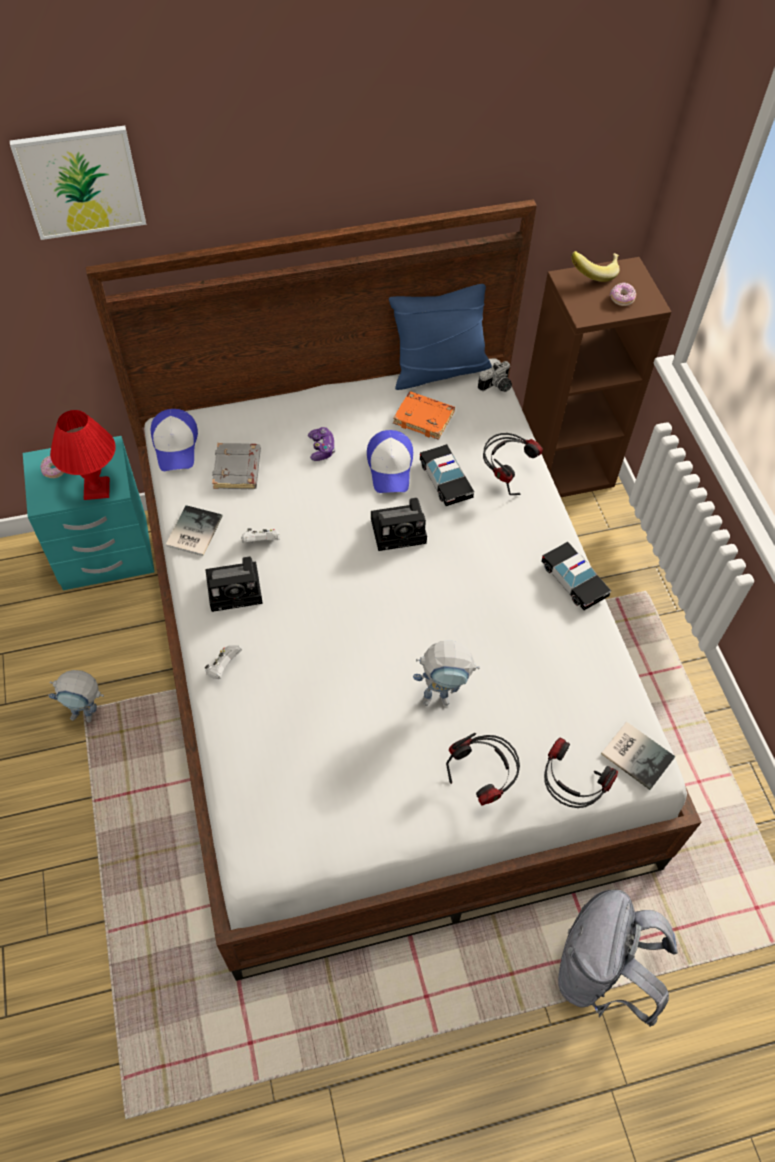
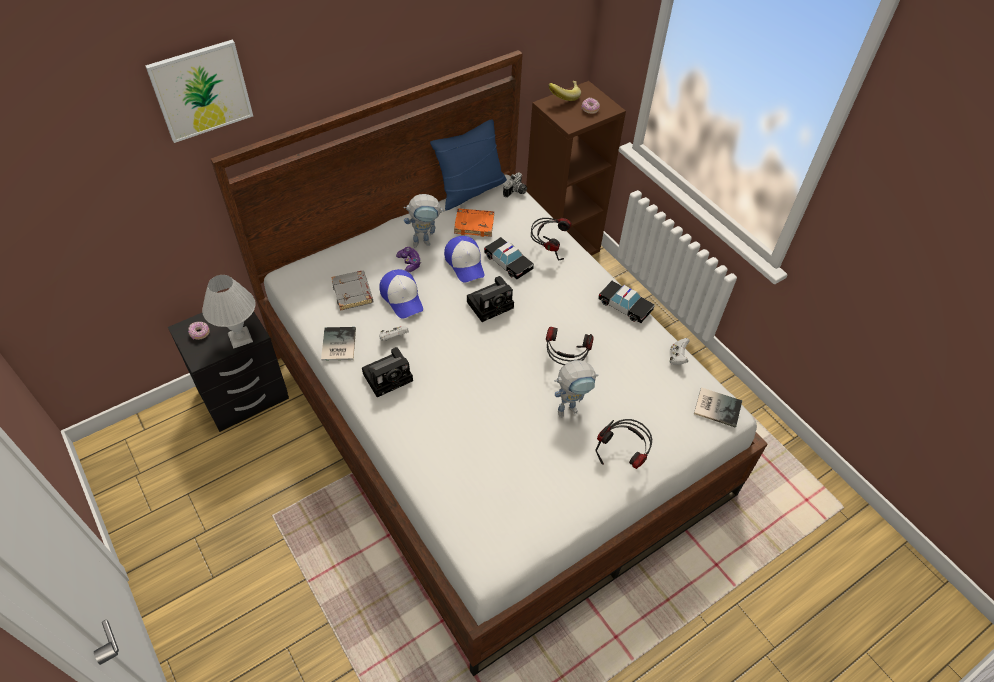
camera: 20 degrees left, 5 degrees down
(89, 715) = (278, 519): toy robot -> toy robot (426, 241)
(97, 489) = (241, 338): red table lamp -> white table lamp
(105, 553) = (243, 395): turquoise nightstand -> black nightstand
(176, 445) = (298, 287): cap -> cap (402, 298)
(223, 667) = (403, 434): white game controller -> white game controller (677, 357)
(570, 789) = (683, 443): headphones -> headphones (565, 361)
(600, 973) = (726, 578): grey backpack -> none

